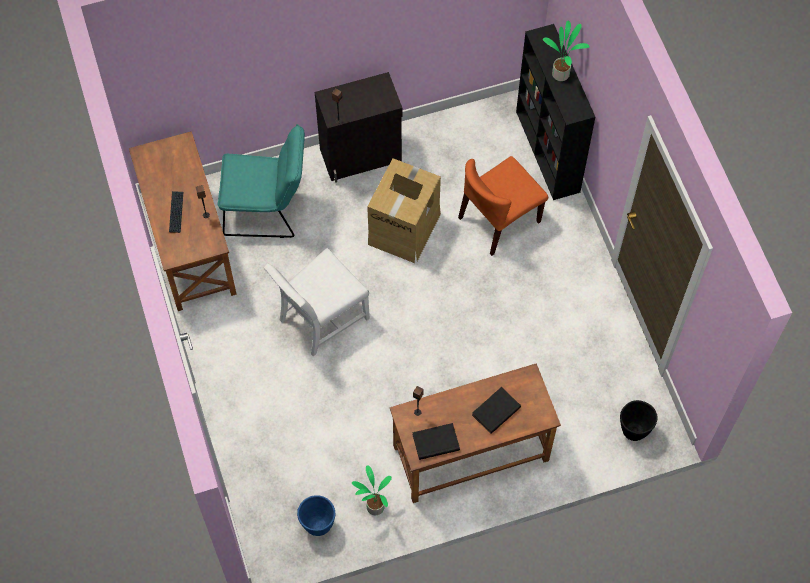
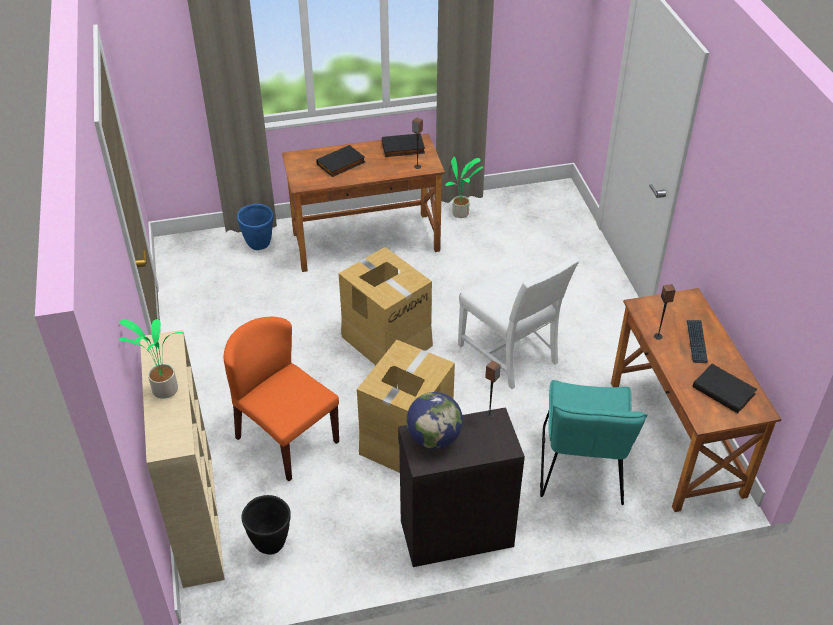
camera: 175 degrees left, 20 degrees down
(164, 169) = (724, 390): none -> black book
(267, 210) = (581, 472): turquoise chair -> turquoise chair turned 90 degrees counterclockwise
(318, 525) = (513, 205): blue planter -> blue planter (259, 244)
(320, 319) = (511, 354): white chair -> white chair turned 90 degrees clockwise
(376, 100) = (434, 438): none -> globe
(432, 326) = (387, 340): none -> cardboard box
(499, 220) = (286, 439): orange chair -> orange chair turned 105 degrees counterclockwise
(548, 152) = (197, 518): black bookcase -> beige bookcase
(633, 431) = (204, 248): black planter -> black planter (271, 543)

